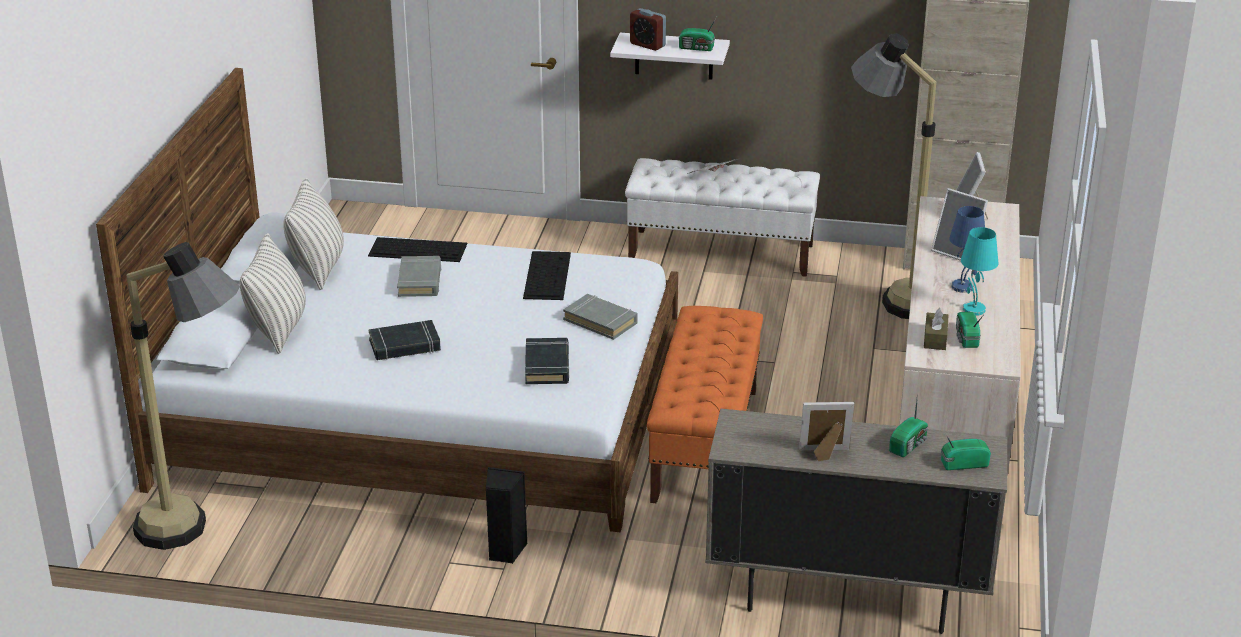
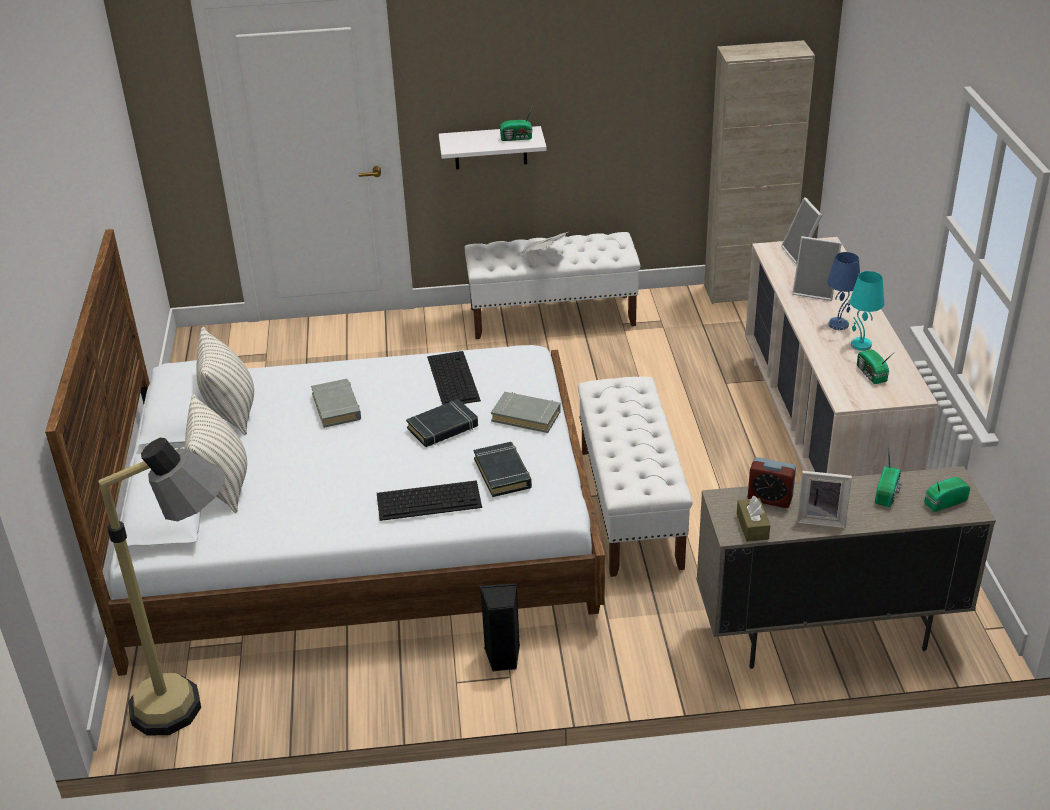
camera: 15 degrees left, 5 degrees up
(405, 345) = (356, 479): black book -> black book (443, 428)
(419, 249) = (319, 374): keyboard -> keyboard (430, 500)
(647, 45) = (471, 142): alarm clock -> alarm clock (770, 499)
(705, 444) = (630, 507): orange bench -> white bench
(825, 454) = (821, 519): picture frame -> picture frame turned 150 degrees counterclockwise
(889, 295) = (713, 330): floor lamp -> none
(935, 338) = (845, 380): brown tissue box -> brown tissue box (752, 526)

